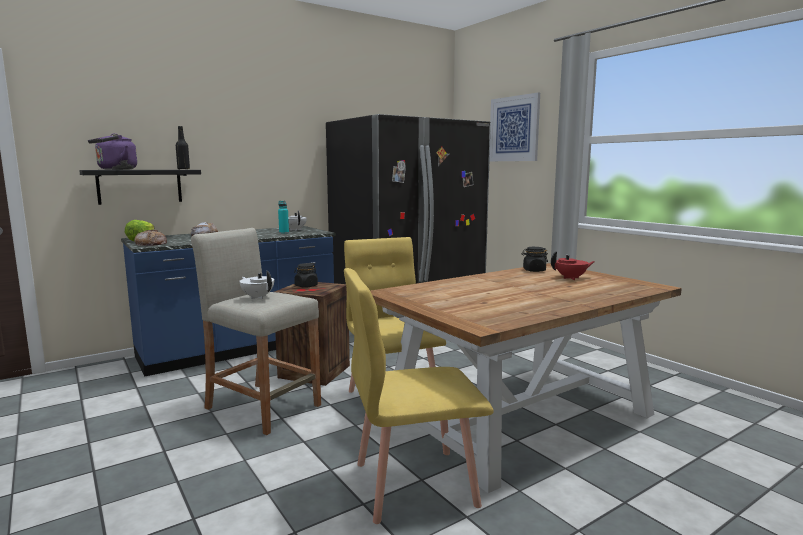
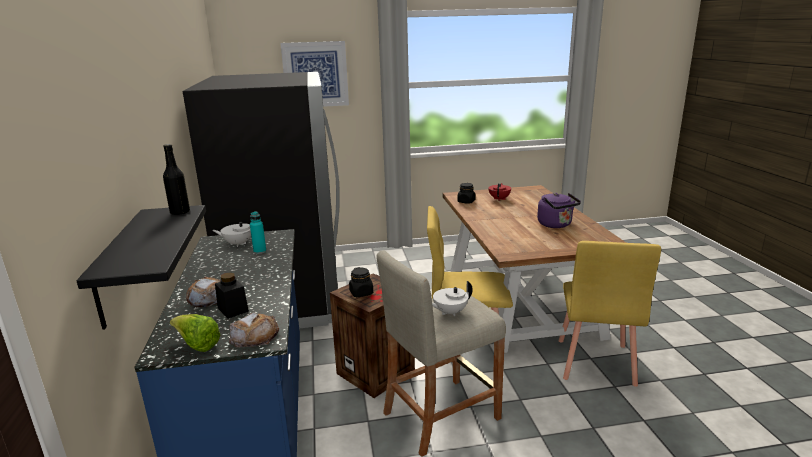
camera: 65 degrees left, 10 degrees up
(115, 169) = (141, 251): purple kettle -> purple kettle (556, 225)
(187, 239) = (233, 309): none -> black jar

